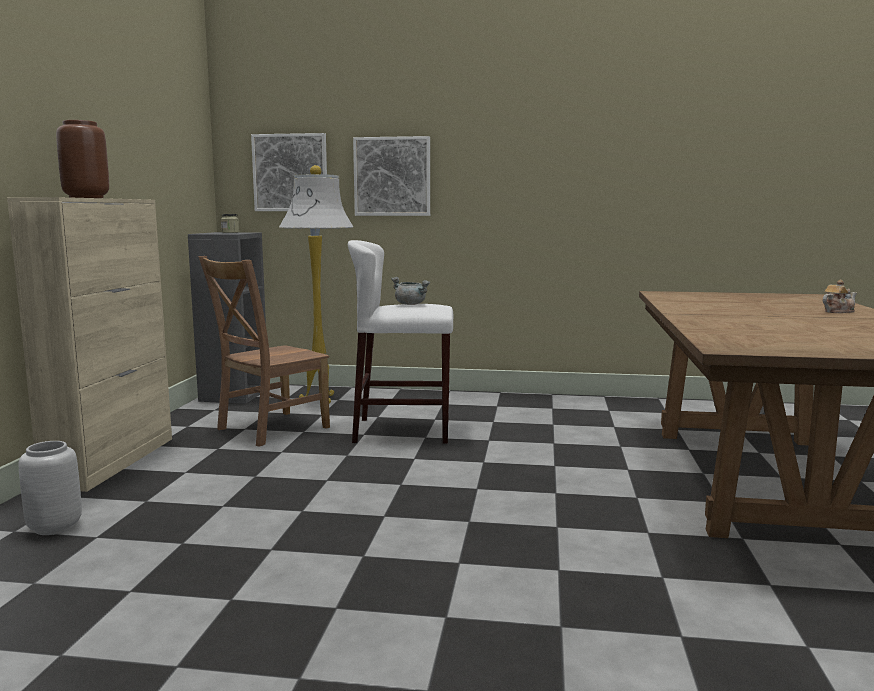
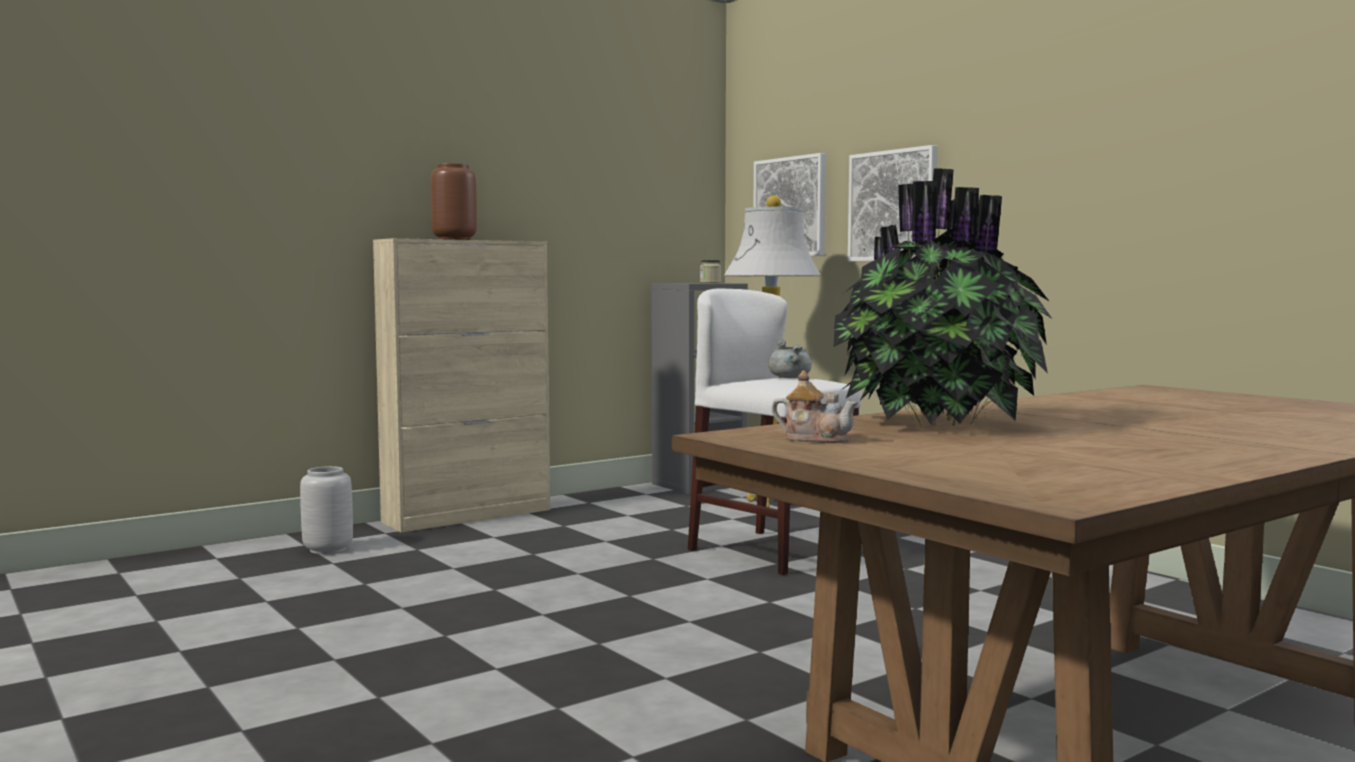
camera: 45 degrees right, 5 degrees down
(269, 429) = (647, 520): brown chair -> none
(737, 326) = (937, 424): none -> potted plant
(837, 311) = (1288, 434): teapot -> teapot (815, 439)

